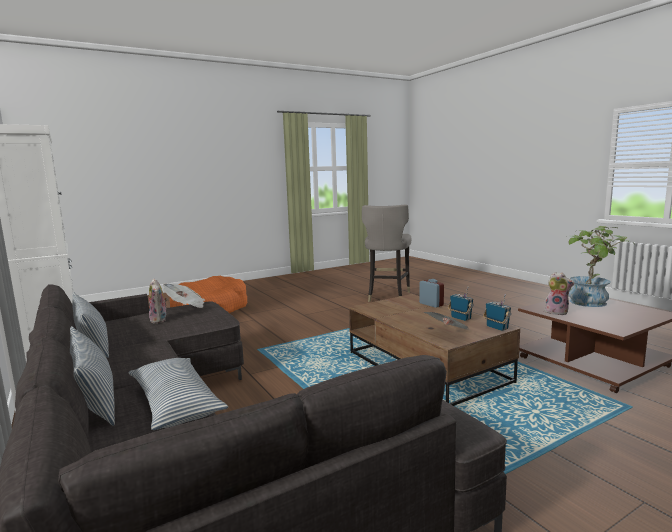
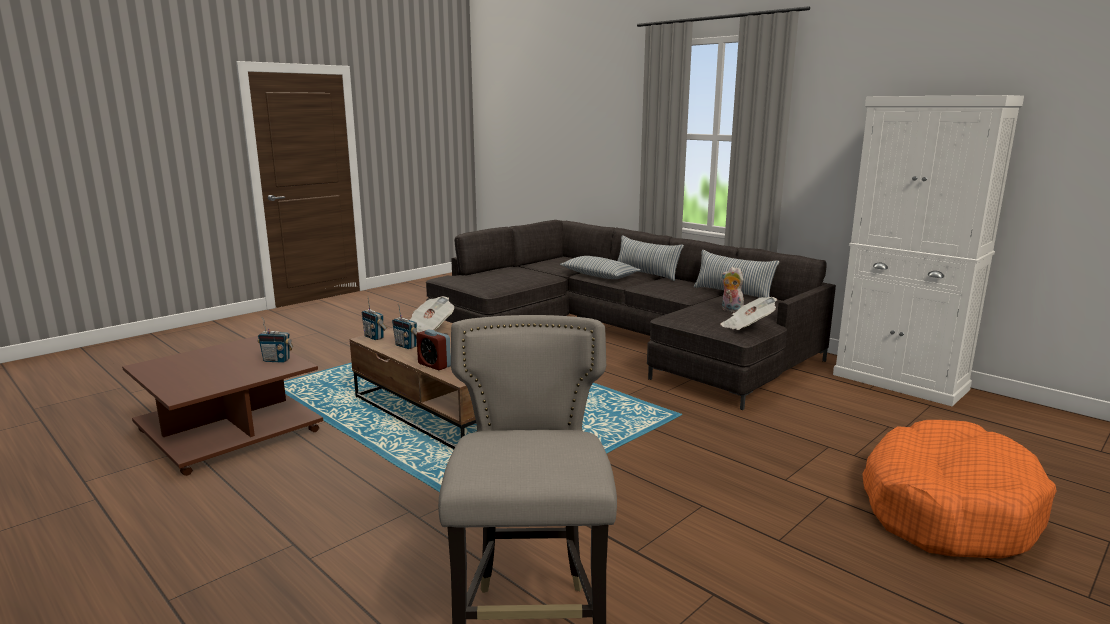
camera: 165 degrees right, 5 degrees up
(557, 312) = (277, 360): plush toy -> radio
(592, 303) = (200, 378): potted plant -> none

